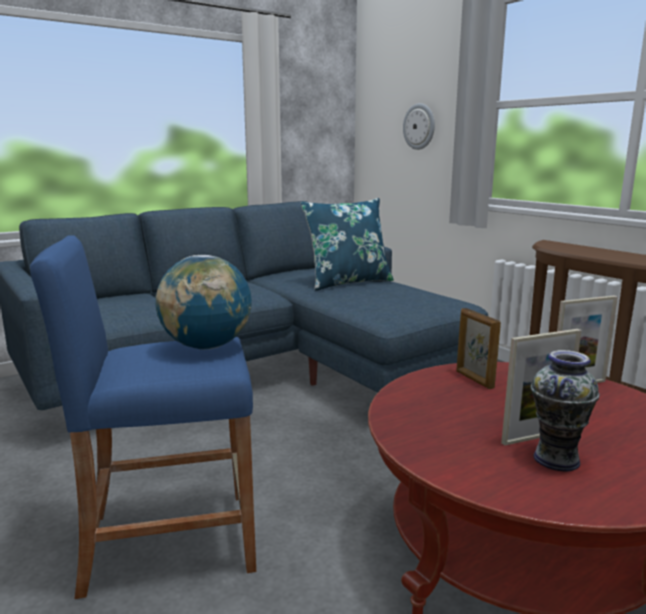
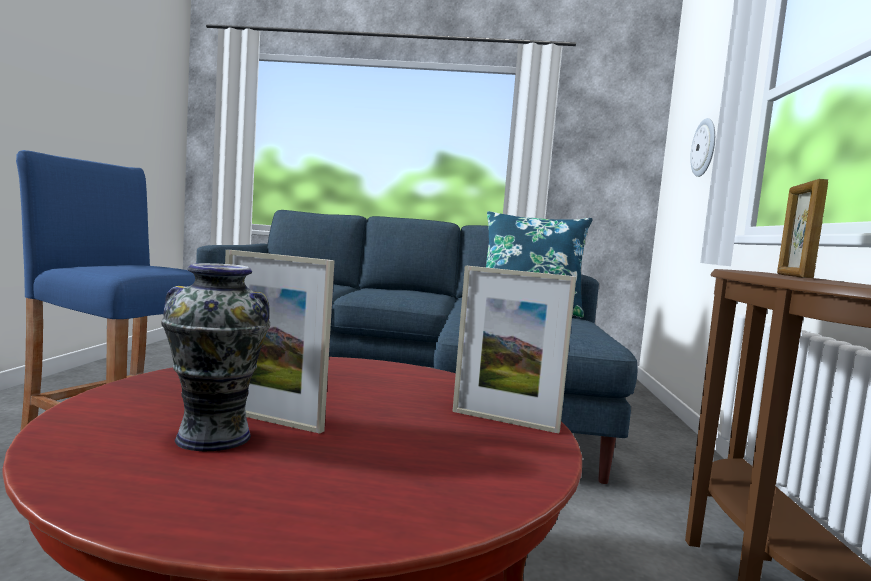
camera: 40 degrees right, 10 degrees down
(207, 346) = (168, 268): globe -> none
(474, 380) = (398, 378): picture frame -> picture frame (793, 276)

